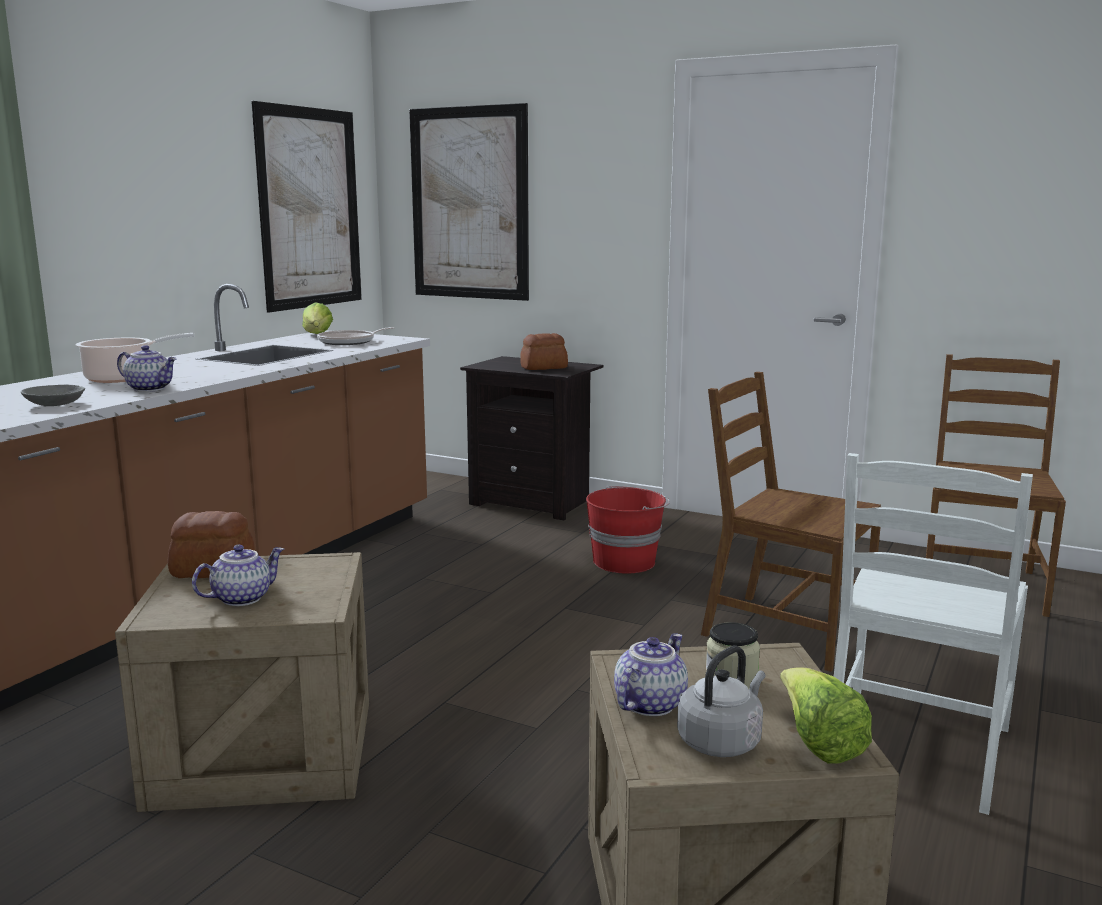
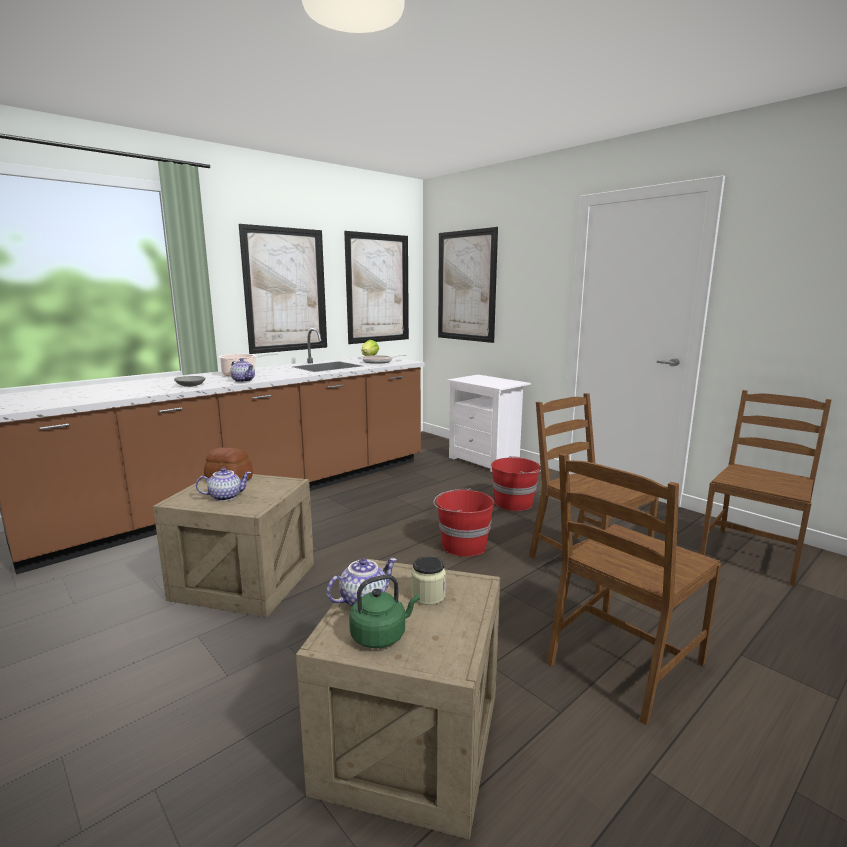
camera: 20 degrees right, 0 degrees up
(159, 213) = (286, 290): none -> picture
(534, 502) = (486, 460): black nightstand -> white nightstand
(543, 367) = (492, 382): bread -> none
(593, 635) = (463, 545): none -> red bucket
(722, 741) = (381, 635): grey kettle -> green kettle
(818, 743) = (440, 651): lettuce -> none
(917, 749) = (623, 663): white chair -> brown chair

